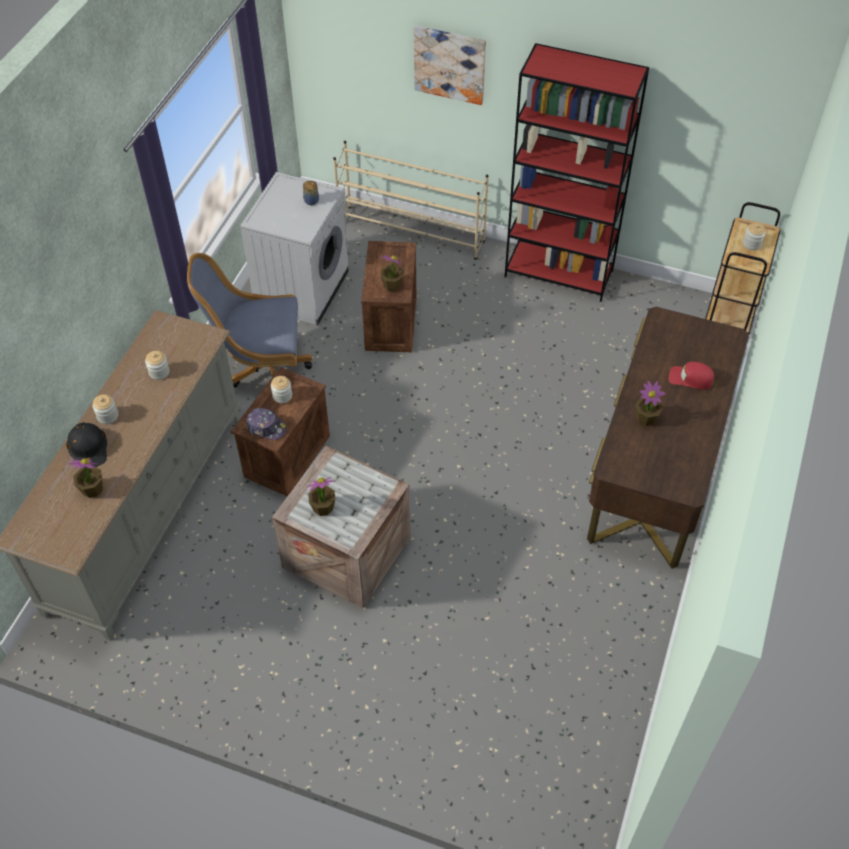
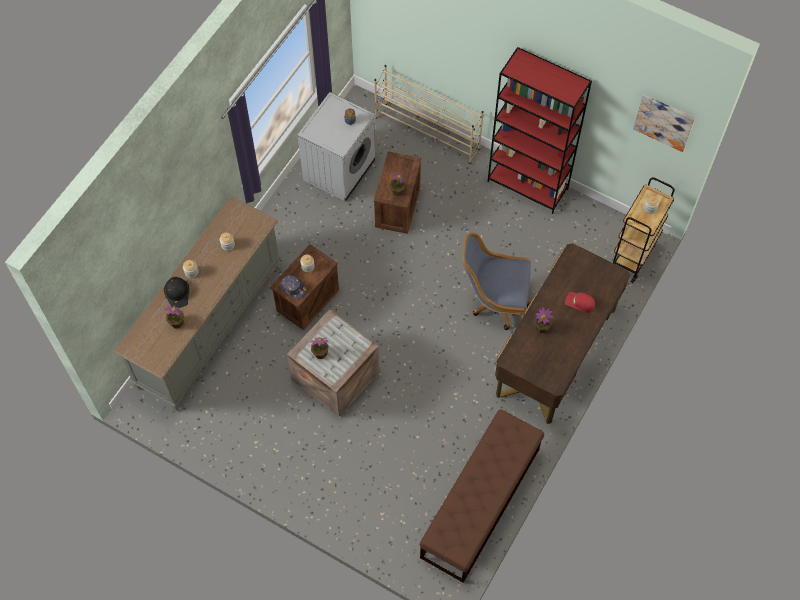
camera: 10 degrees right, 10 degrees up
(261, 368) = (300, 229): blue office chair -> blue office chair (495, 302)
(450, 64) = (460, 41): picture -> picture (664, 121)
(605, 700) = (480, 503): none -> brown bench

